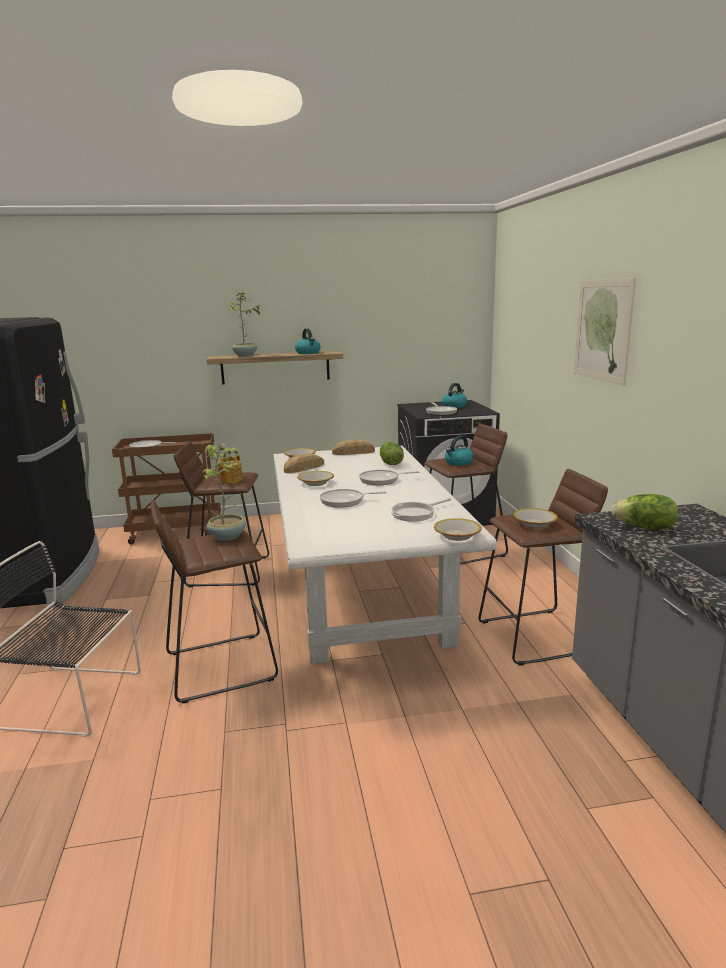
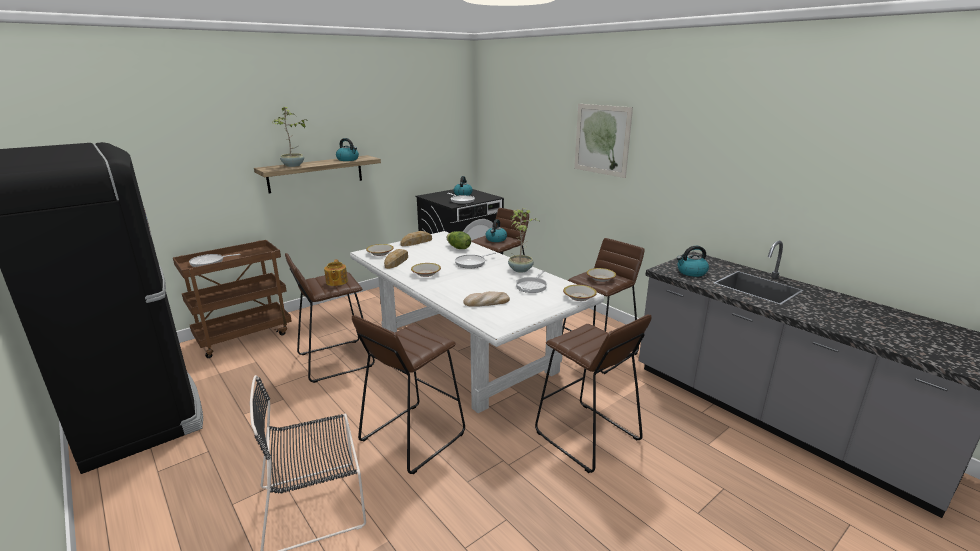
camera: 30 degrees left, 5 degrees up
(228, 536) = (410, 332): potted plant -> potted plant (521, 269)
(335, 521) = (486, 302): none -> bread
(345, 501) = (470, 285): frying pan -> none
(413, 733) = (587, 437): none -> brown stool
(645, 528) = (691, 272): lettuce -> kettle

